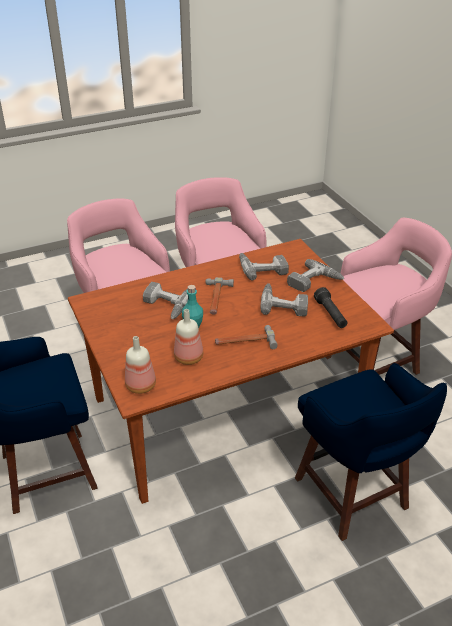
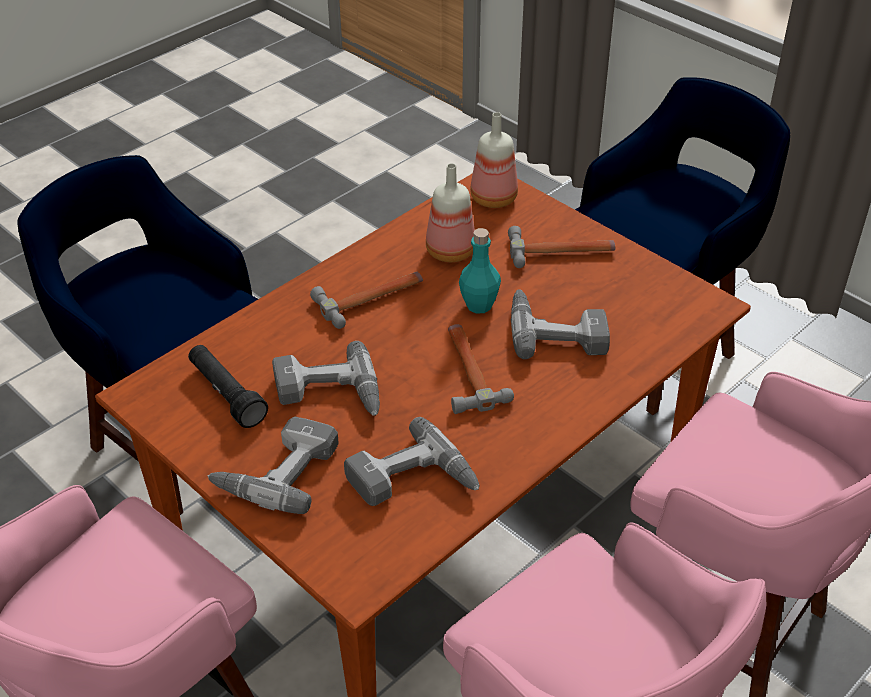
camera: 160 degrees right, 5 degrees up
(130, 342) = (561, 252): none -> hammer

